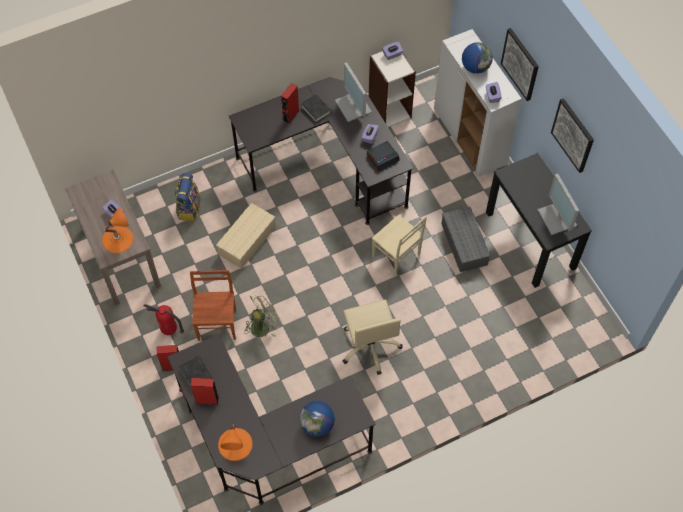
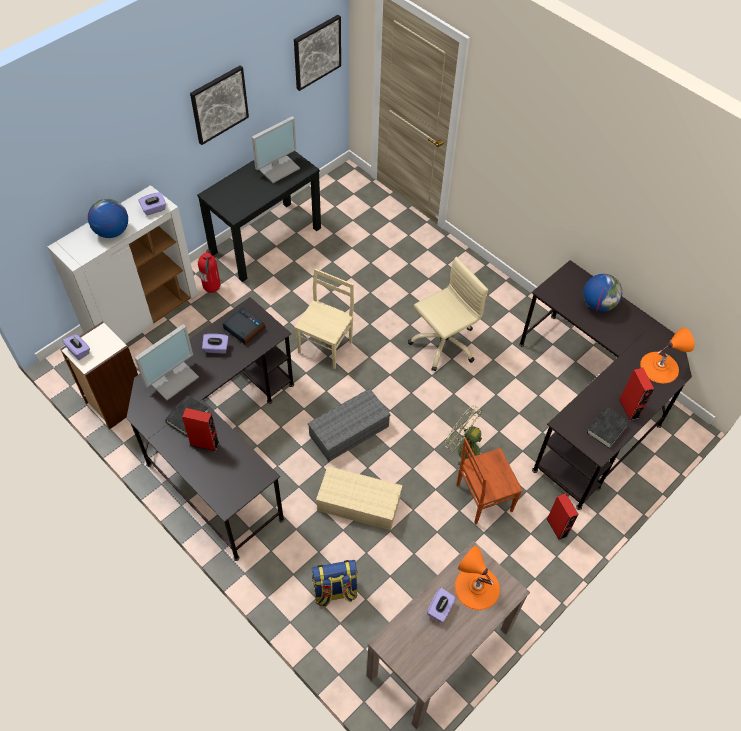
camera: 110 degrees left, 5 degrees down
(169, 330) = (515, 549): fire extinguisher -> fire extinguisher (213, 289)
(465, 245) = (290, 291): grey storage box -> grey storage box (349, 429)
(520, 64) = (125, 160): picture -> picture (316, 52)

